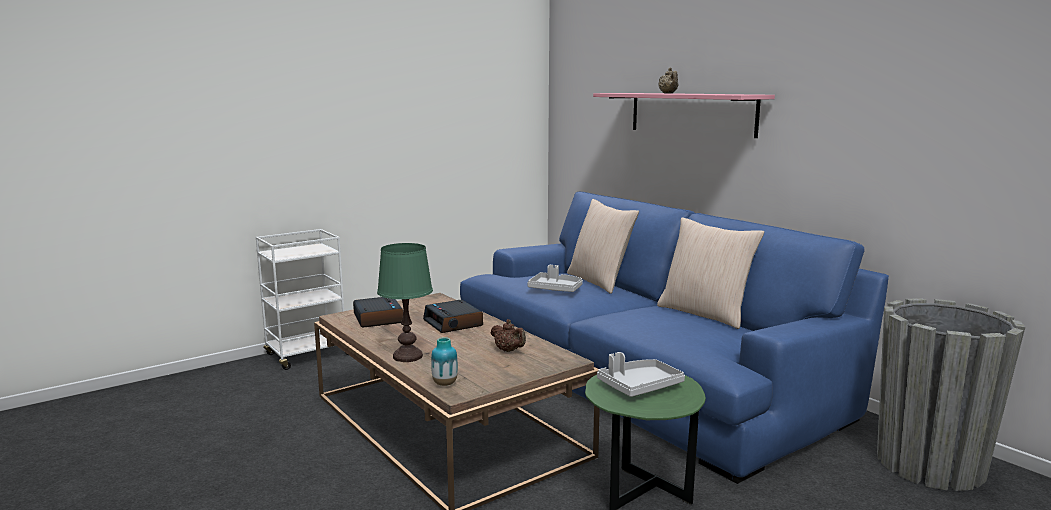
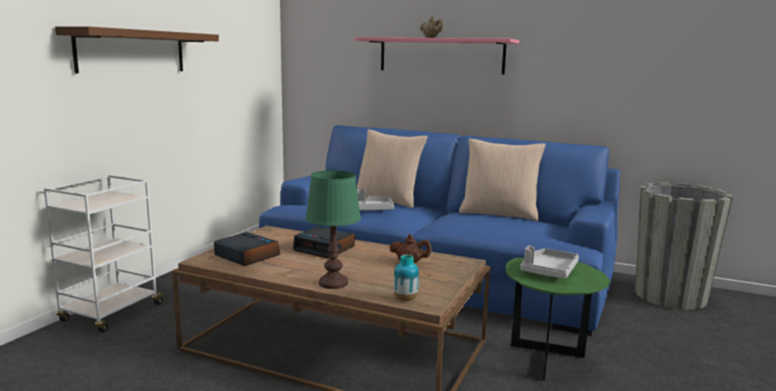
camera: 30 degrees left, 0 degrees up
(353, 115) = (132, 51): none -> brown shelf

